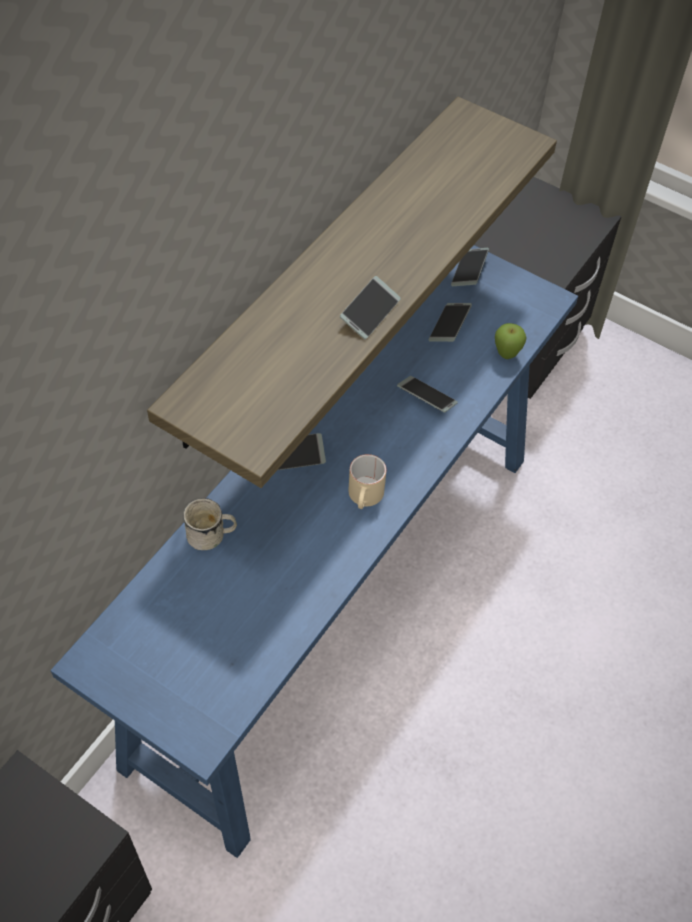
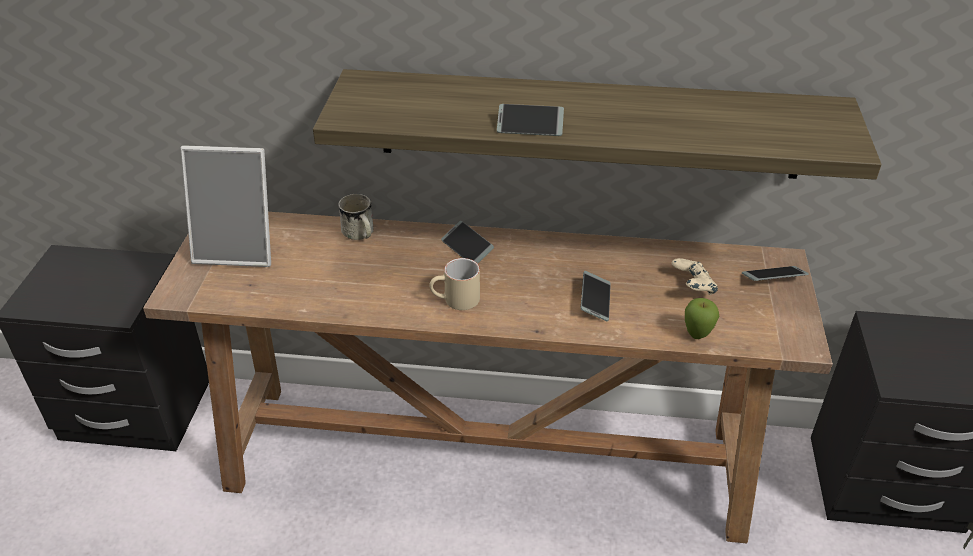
camera: 65 degrees right, 15 degrees down
(160, 655) = (239, 248): none -> picture frame
(340, 599) = (489, 461): blue console table -> brown console table
(449, 326) = (692, 287): phone -> beige game controller

